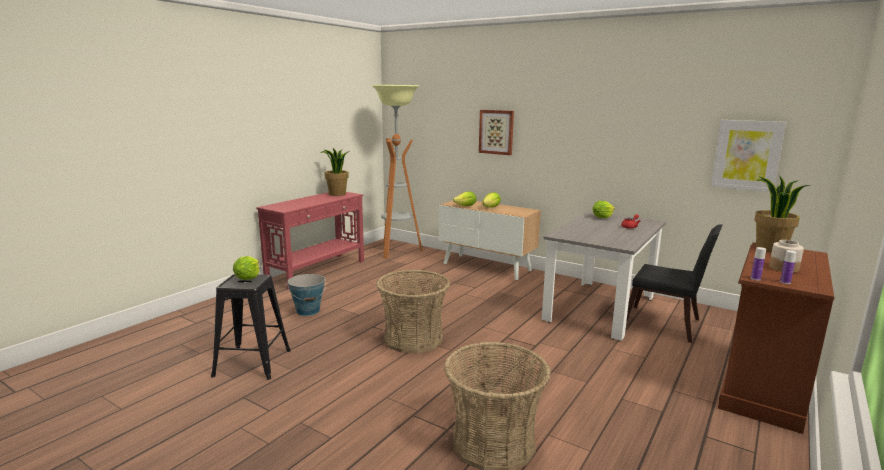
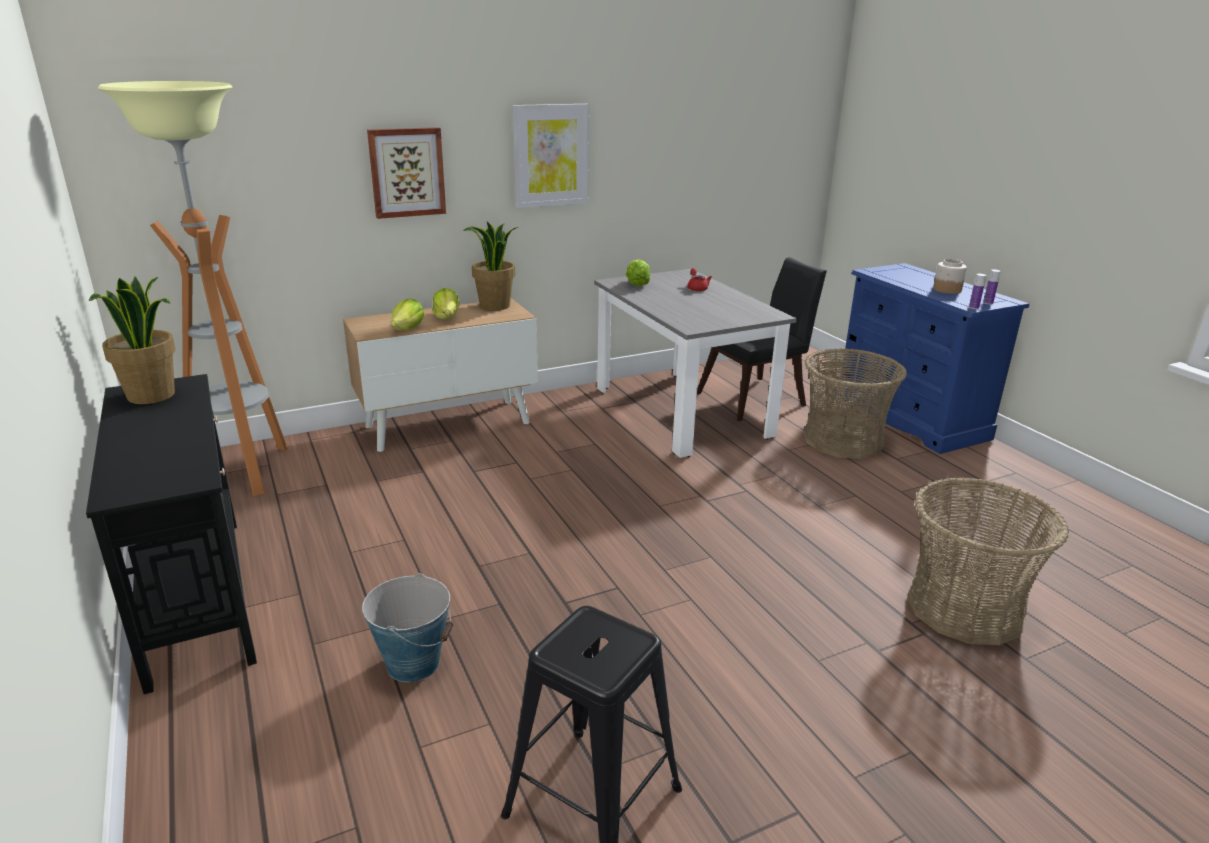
camera: 60 degrees left, 10 degrees up
(248, 278) = (583, 638): lettuce -> none
(317, 270) = (197, 594): red console table -> black console table
(413, 339) = (648, 577): basket -> basket (843, 440)
(747, 155) = (759, 164): picture -> picture (551, 155)
(762, 386) = (909, 416): brown dresser -> blue dresser
(770, 249) = (883, 273): potted plant -> potted plant (495, 306)

